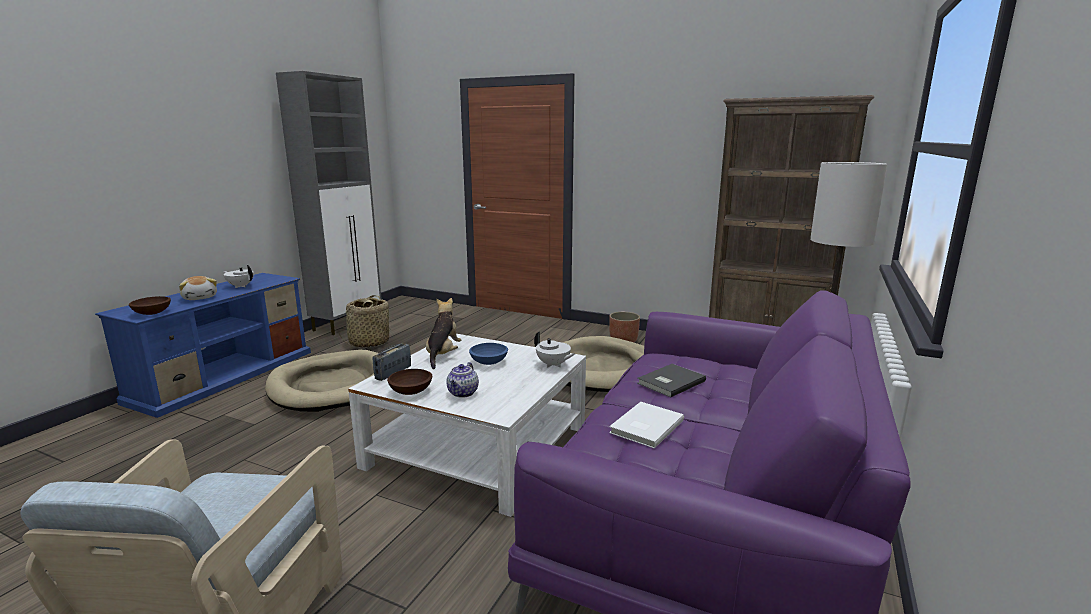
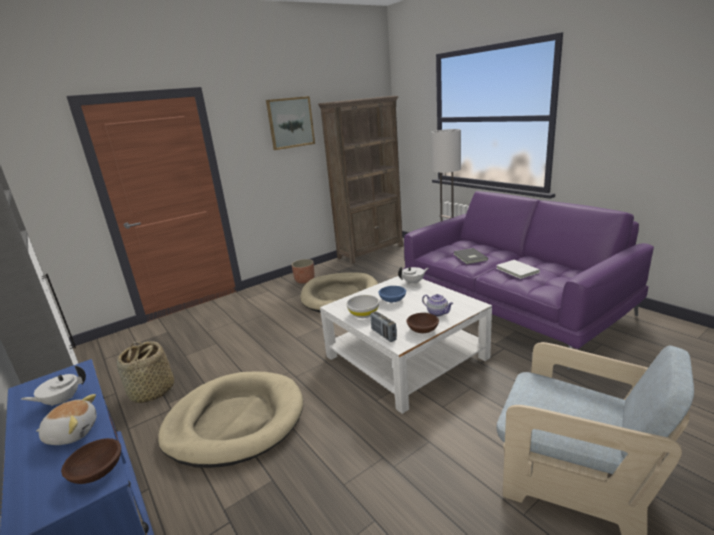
camera: 60 degrees left, 5 degrees up
(443, 354) = (364, 314): plush toy -> white bowl
(679, 126) = (290, 122): none -> picture

